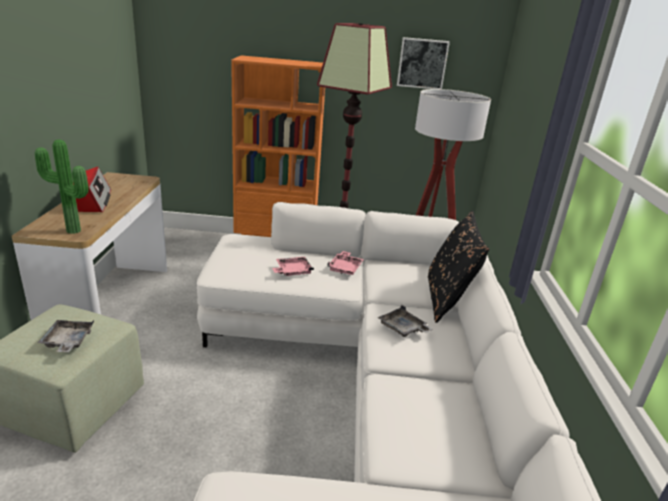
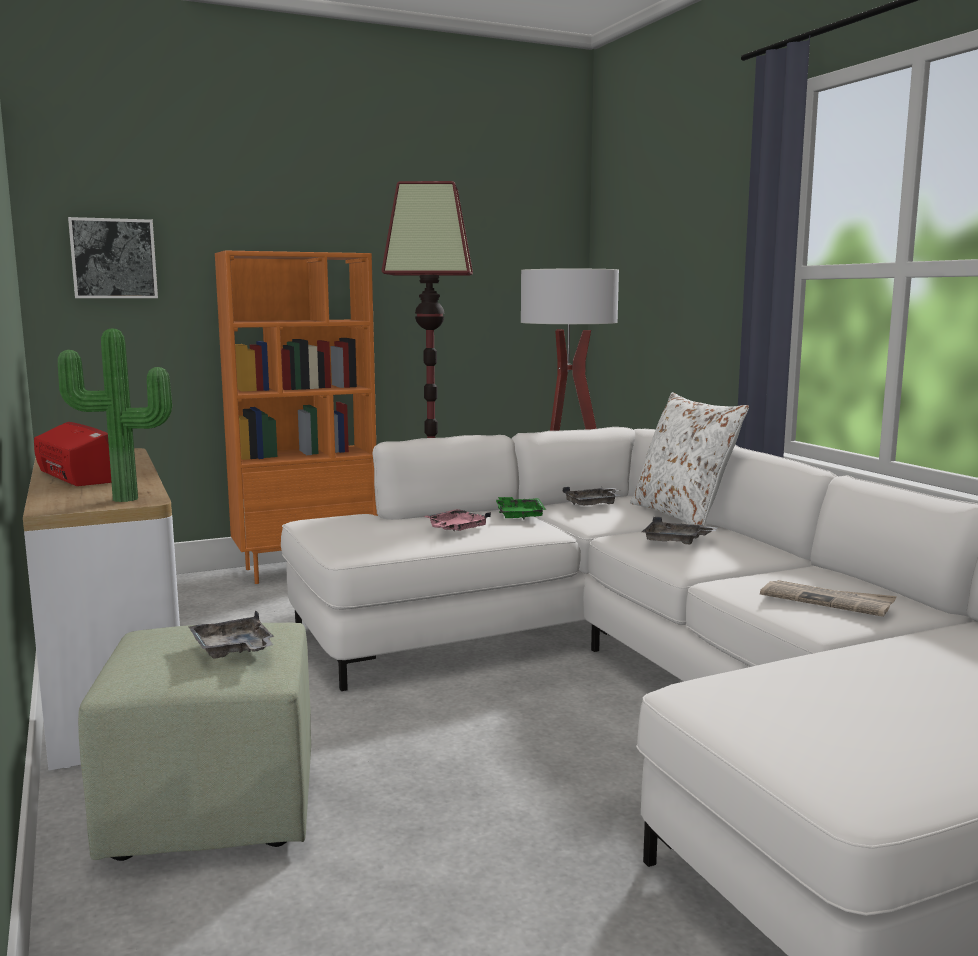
camera: 25 degrees left, 15 degrees down
(345, 268) = (519, 515): pink tray -> green tray
(401, 271) = (593, 504): none -> grey tray
(419, 435) = (827, 601): none -> newspaper
(422, 63) = (485, 247): picture -> picture (113, 258)
(447, 300) = (683, 515): black pillow -> white pillow

